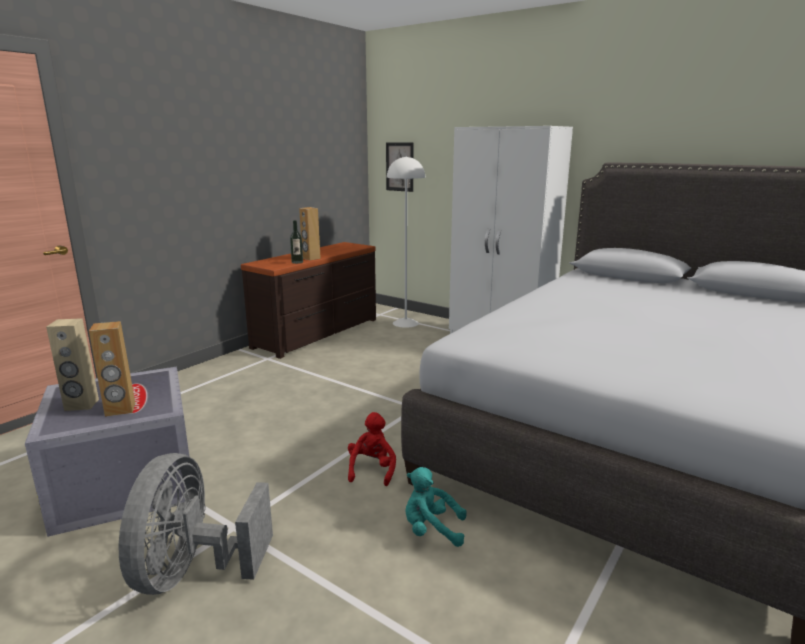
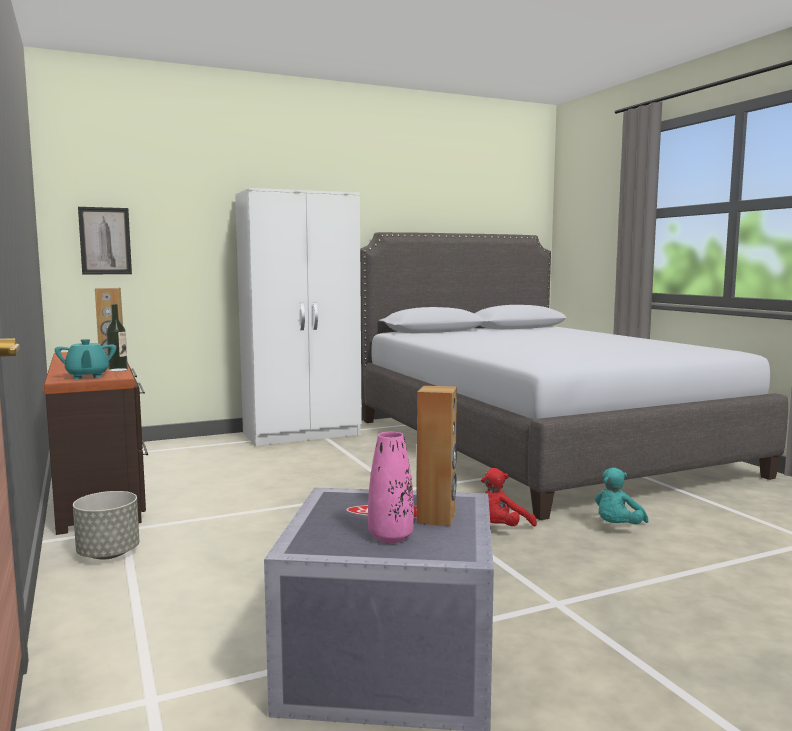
camera: 60 degrees left, 10 degrees down
(81, 405) = (390, 537): beige speaker -> pink vase
(193, 571) = (626, 632): grey fan -> none
(232, 367) = (108, 554): none -> grey planter
(269, 263) = (87, 376): none -> turquoise teapot
(372, 469) = (502, 528): red plush toy -> red plush toy turned 75 degrees counterclockwise
(406, 323) = (172, 451): white floor lamp -> none

